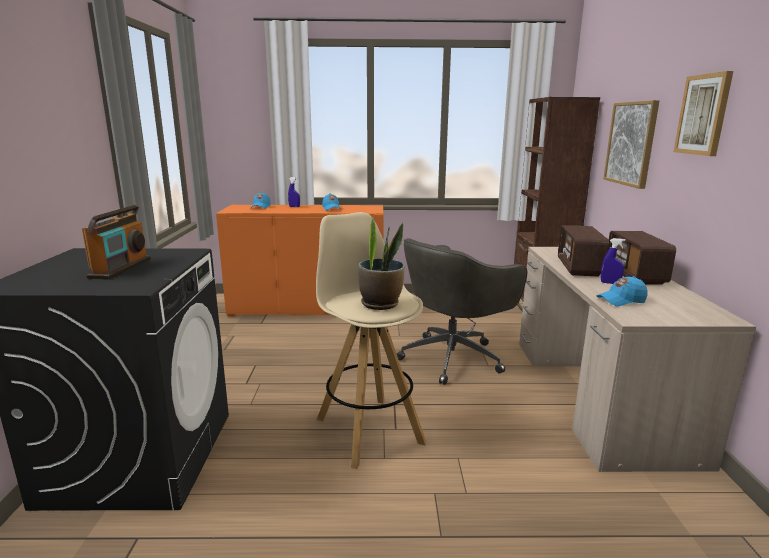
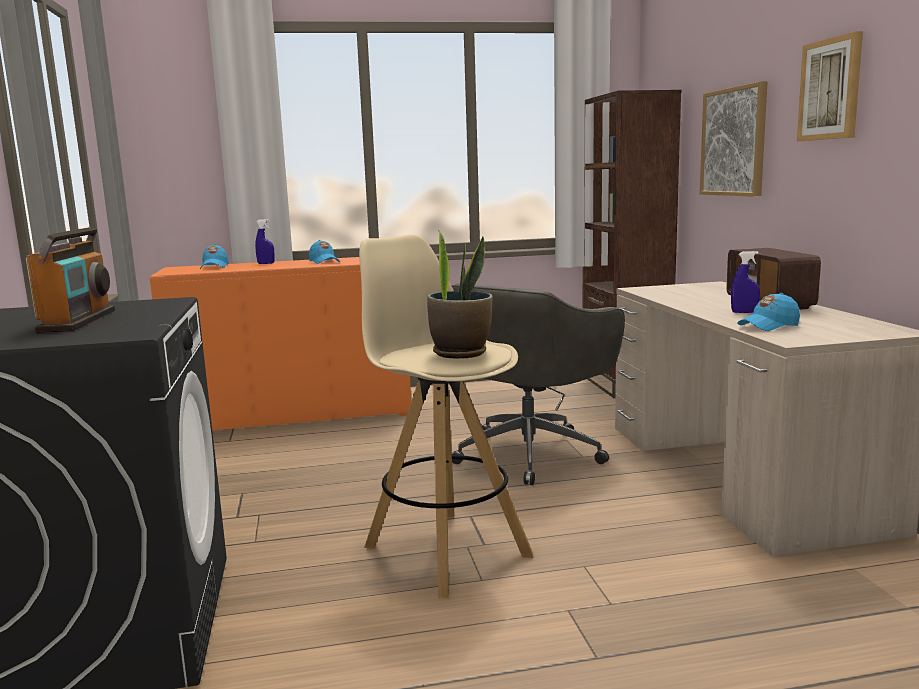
camera: 10 degrees left, 5 degrees down
(579, 267) = (695, 302): radio -> none

